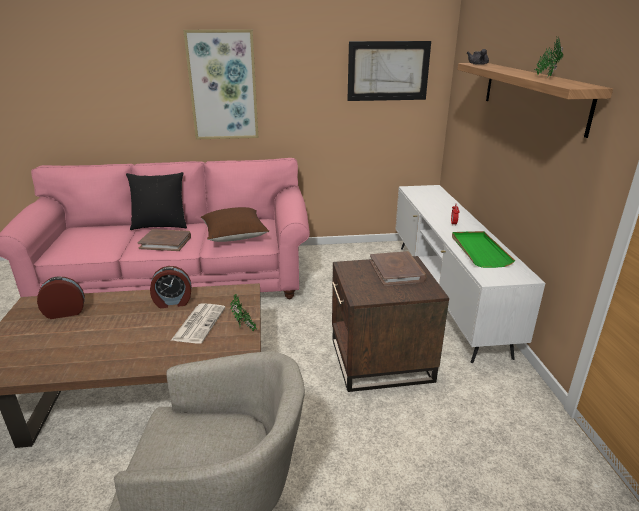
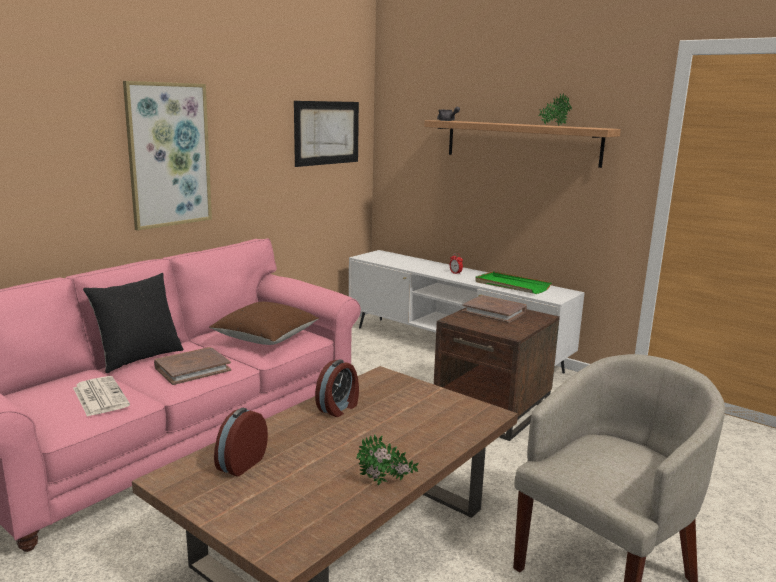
camera: 45 degrees left, 10 degrees down
(199, 323) = (403, 410): newspaper -> newspaper (99, 396)
(244, 329) = (449, 398): potted plant -> potted plant (385, 484)

